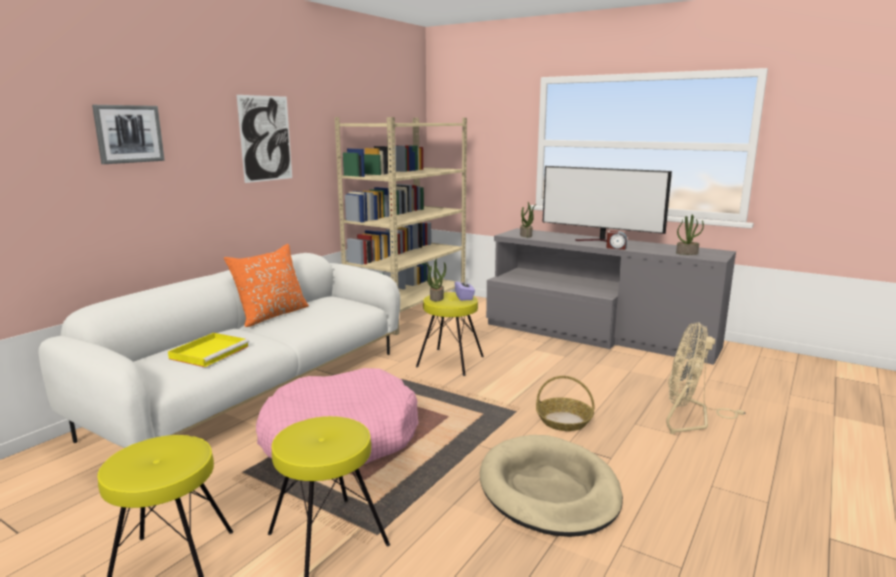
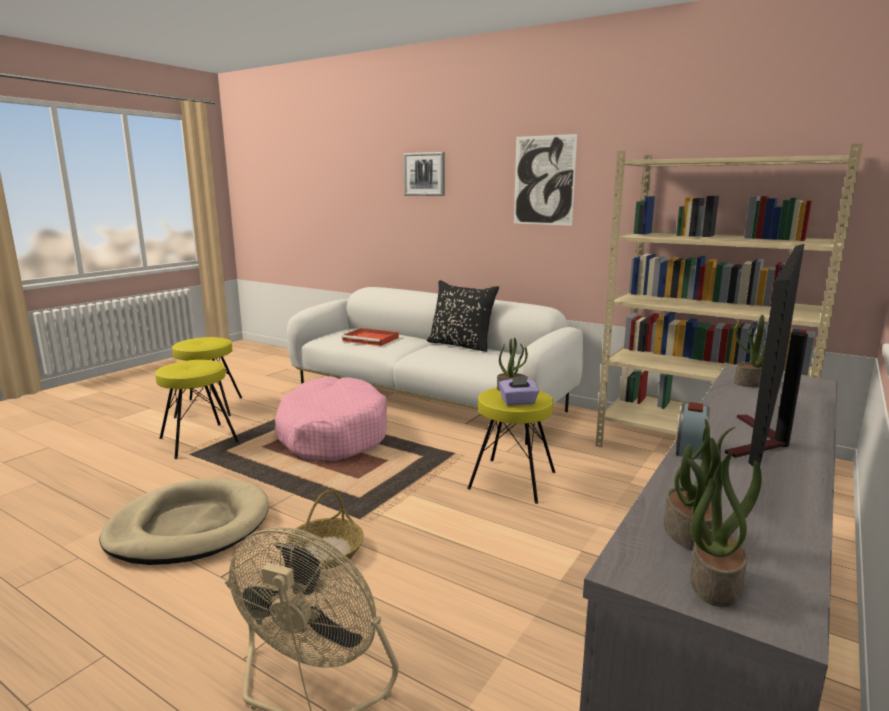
camera: 90 degrees right, 0 degrees up
(210, 352) = (371, 339): yellow tray -> red tray
(271, 315) = (461, 345): orange pillow -> black pillow
(712, 254) = (713, 582): none -> potted plant

